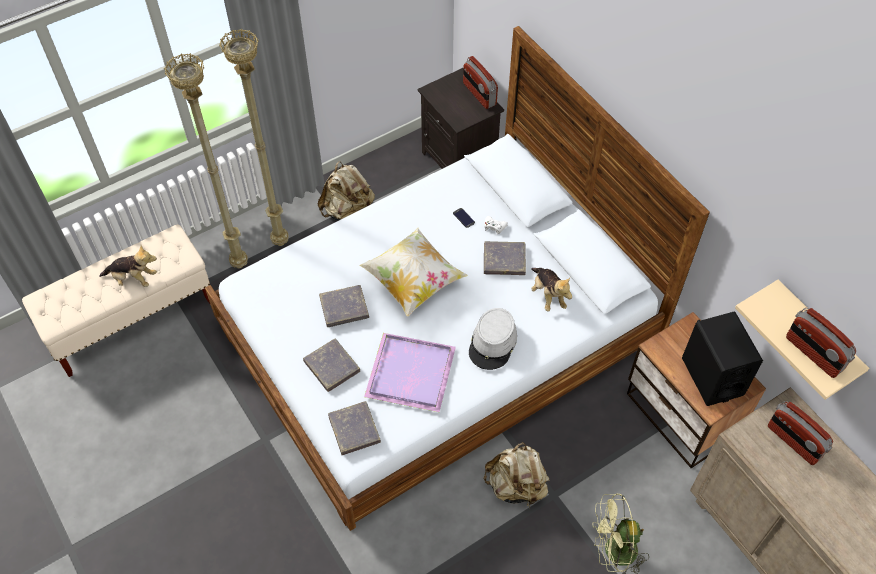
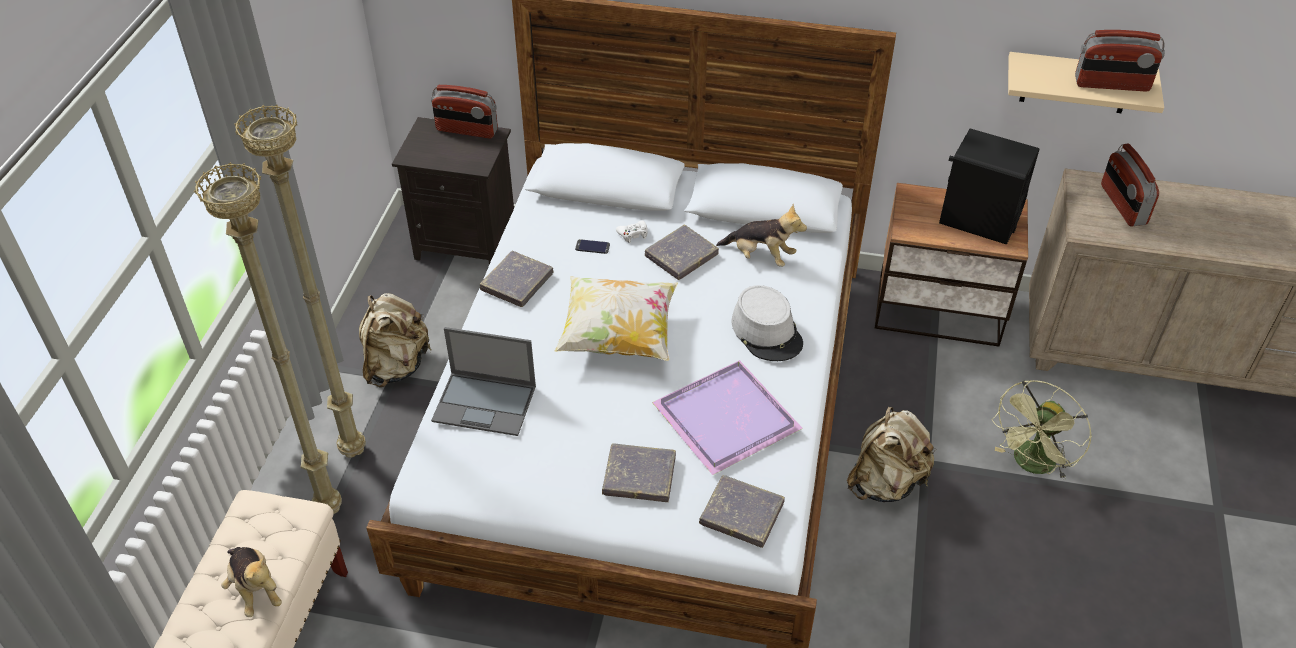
camera: 45 degrees left, 10 degrees down
(133, 279) = (255, 589): plush toy -> plush toy turned 90 degrees clockwise
(307, 267) = (486, 403): none -> laptop
(344, 308) = (579, 411): grey book -> grey book (517, 282)
(793, 441) = (1122, 205): radio -> radio turned 75 degrees clockwise

